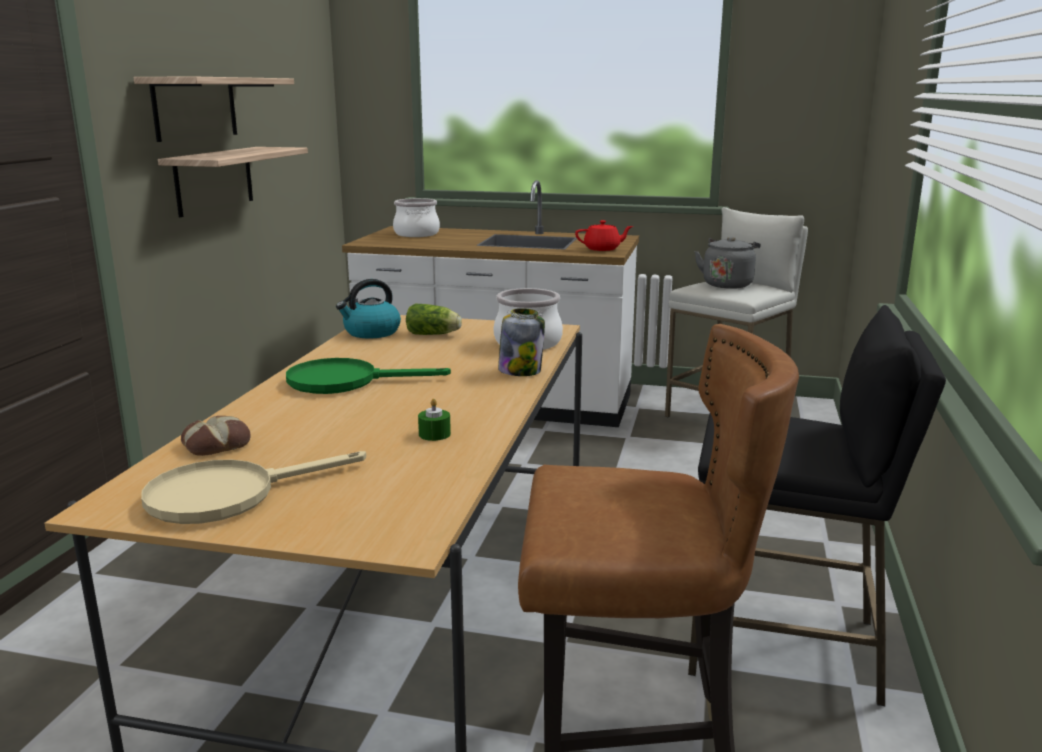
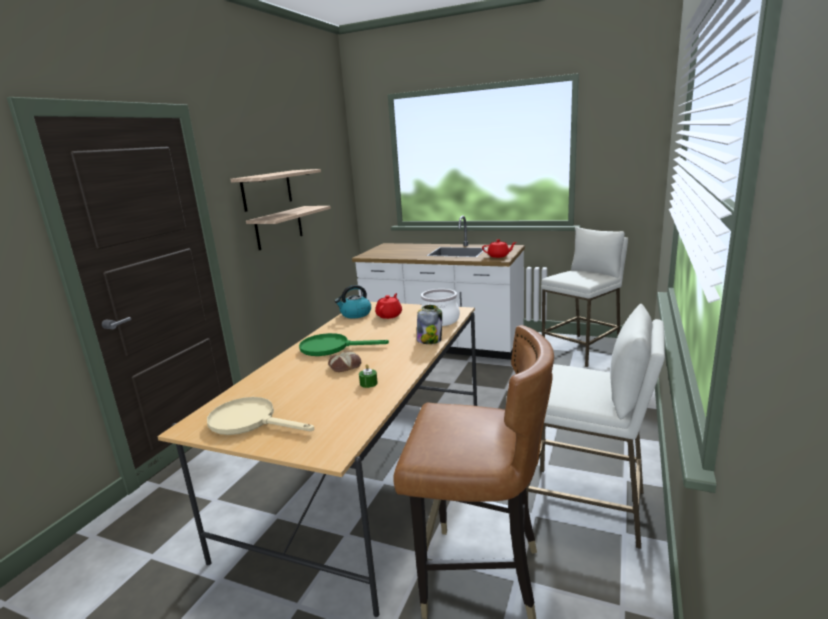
camera: 10 degrees right, 0 degrees up
(216, 444) = (253, 388): bread -> bread (345, 366)
(229, 494) = (250, 421): beige frying pan -> beige frying pan turned 45 degrees clockwise
(417, 234) = (396, 248): cooking pot -> none
(434, 334) = (389, 315): lettuce -> red teapot
(727, 284) = (577, 274): grey kettle -> none
(784, 646) = (585, 506): black stool -> white stool

